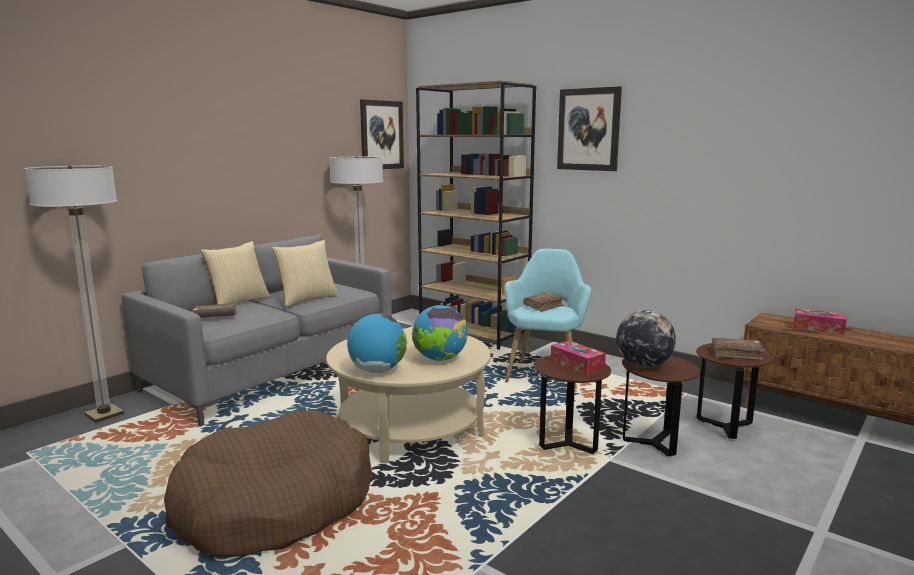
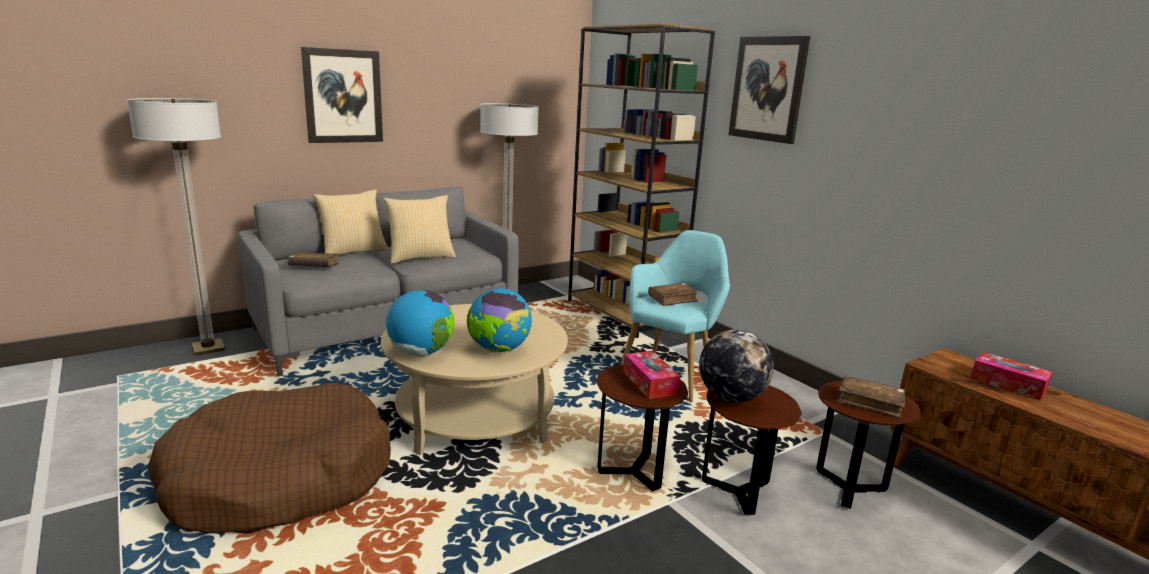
camera: 15 degrees right, 5 degrees up
(381, 135) = (553, 81): picture -> picture (343, 96)

